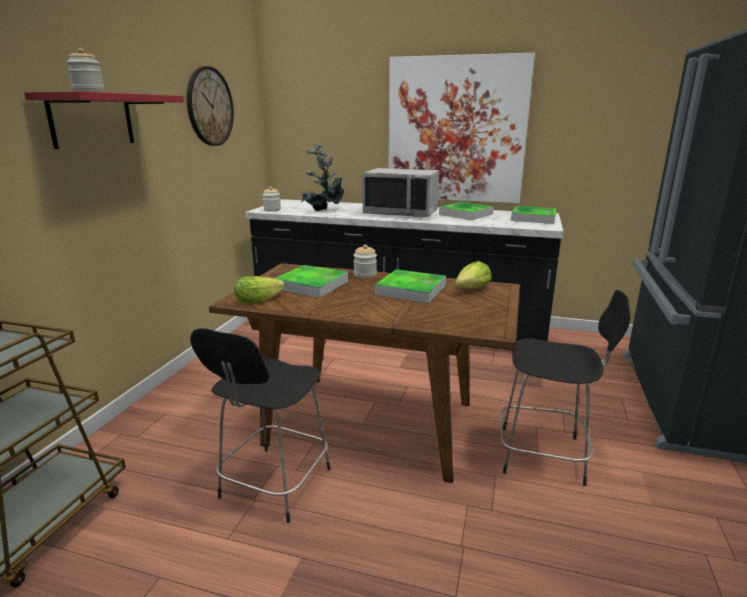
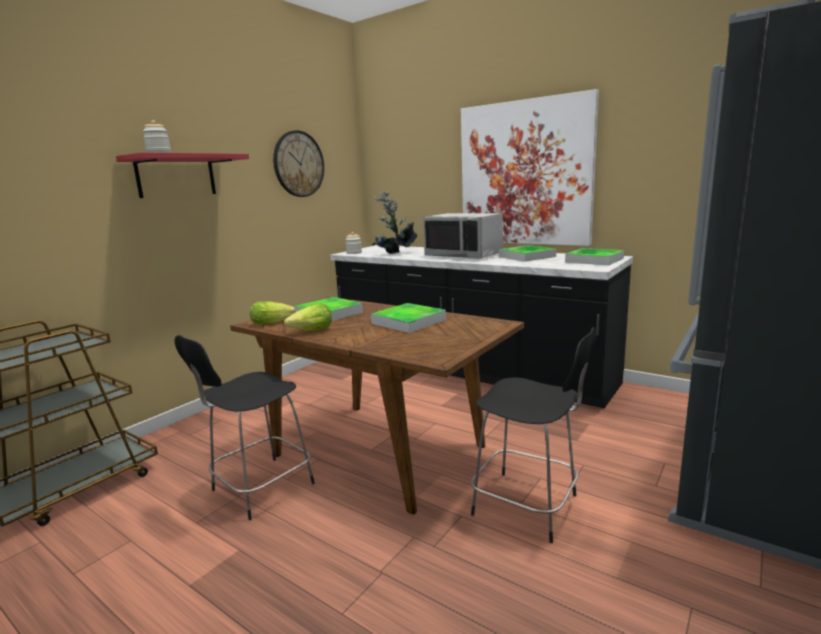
camera: 20 degrees right, 5 degrees down
(365, 275) = (384, 308): jar -> none
(472, 289) = (468, 324): lettuce -> lettuce (312, 331)

